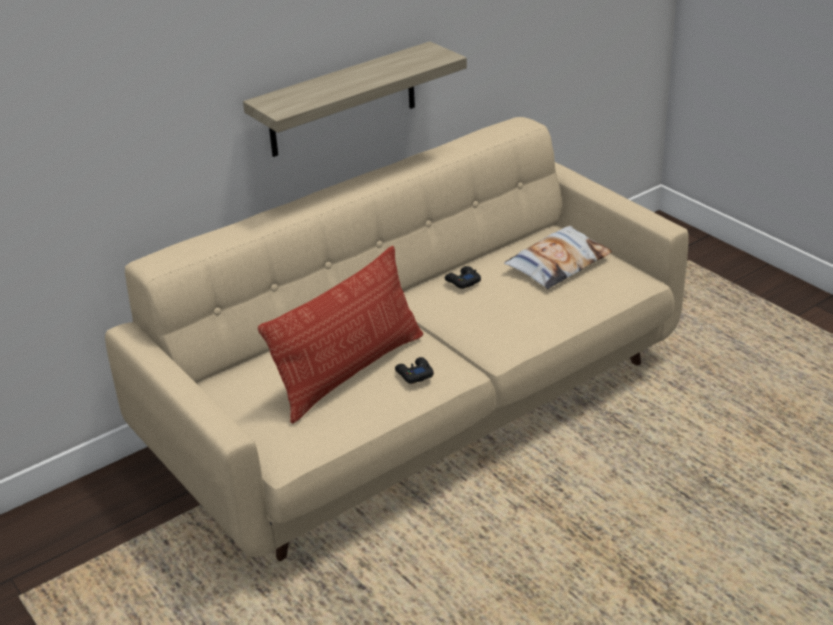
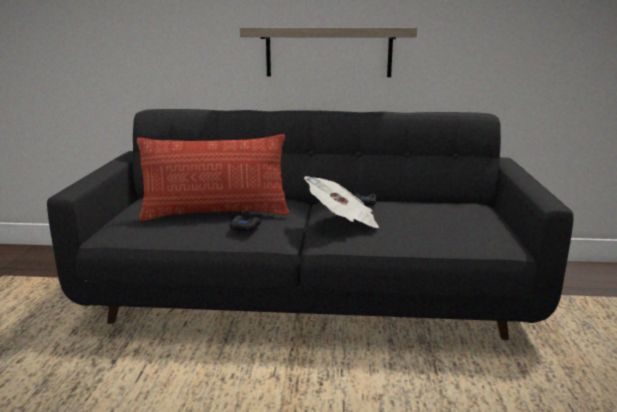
camera: 40 degrees right, 15 degrees down
(421, 408) = (309, 293): beige sofa -> black sofa
(487, 319) = (342, 221): none -> newspaper
(557, 264) = (448, 216): pillow -> none

